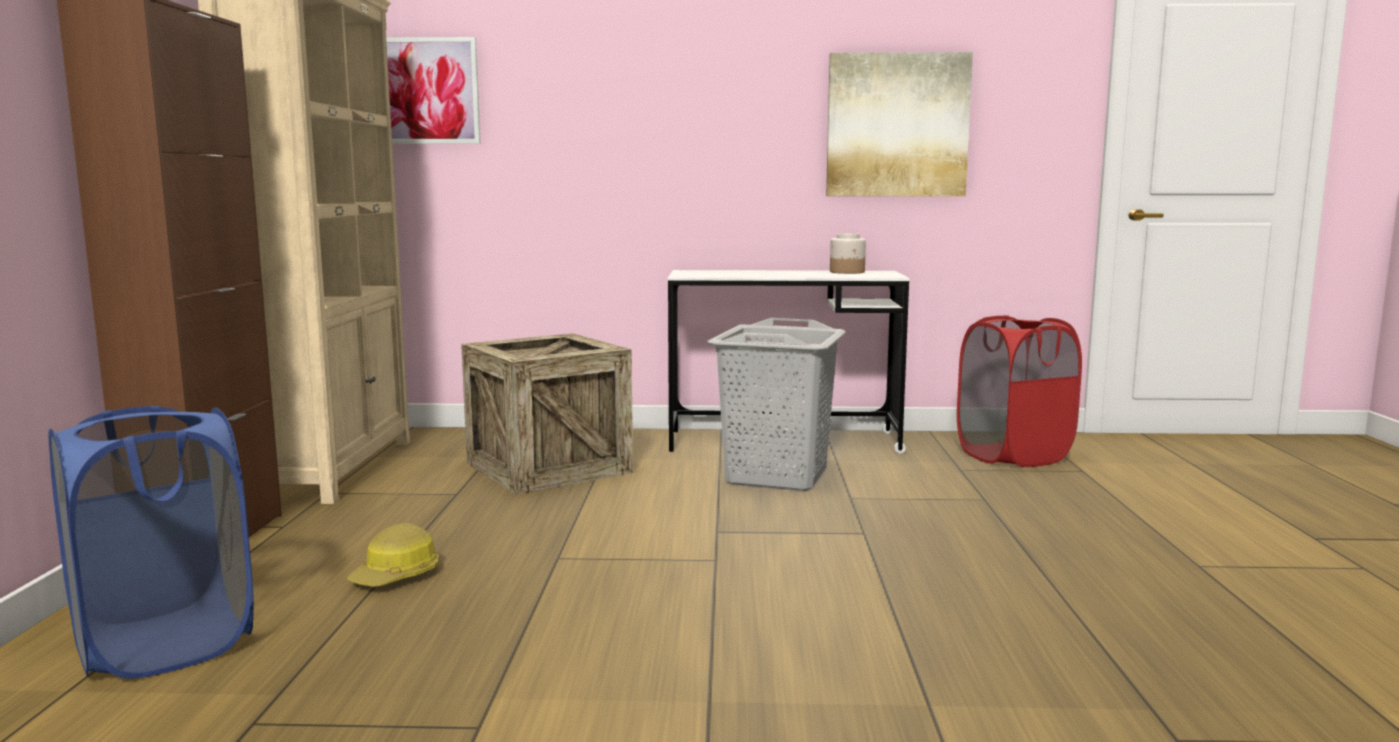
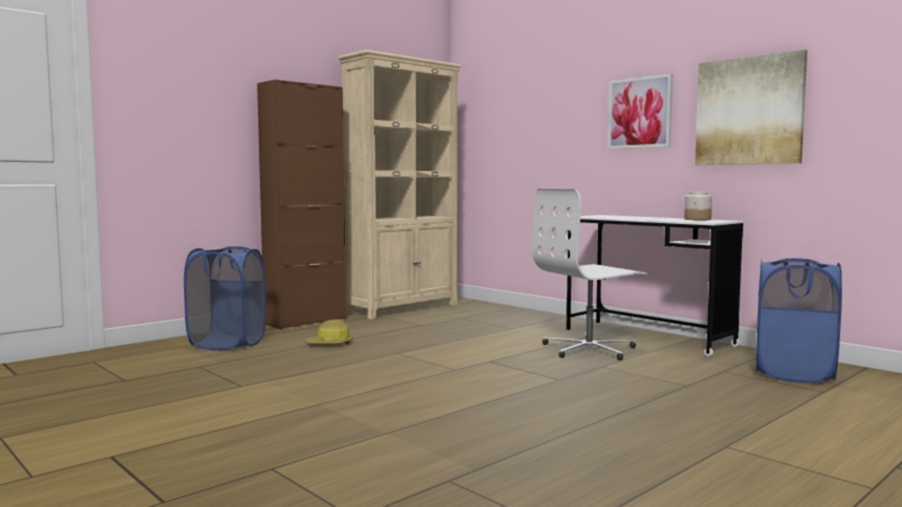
camera: 45 degrees right, 5 degrees down
(427, 91) = (489, 111): picture -> picture (639, 113)
(548, 468) = (487, 324): crate -> none
(775, 476) = (590, 349): grey laundry basket -> white office chair
(1013, 456) = (793, 374): red laundry basket -> blue laundry basket

